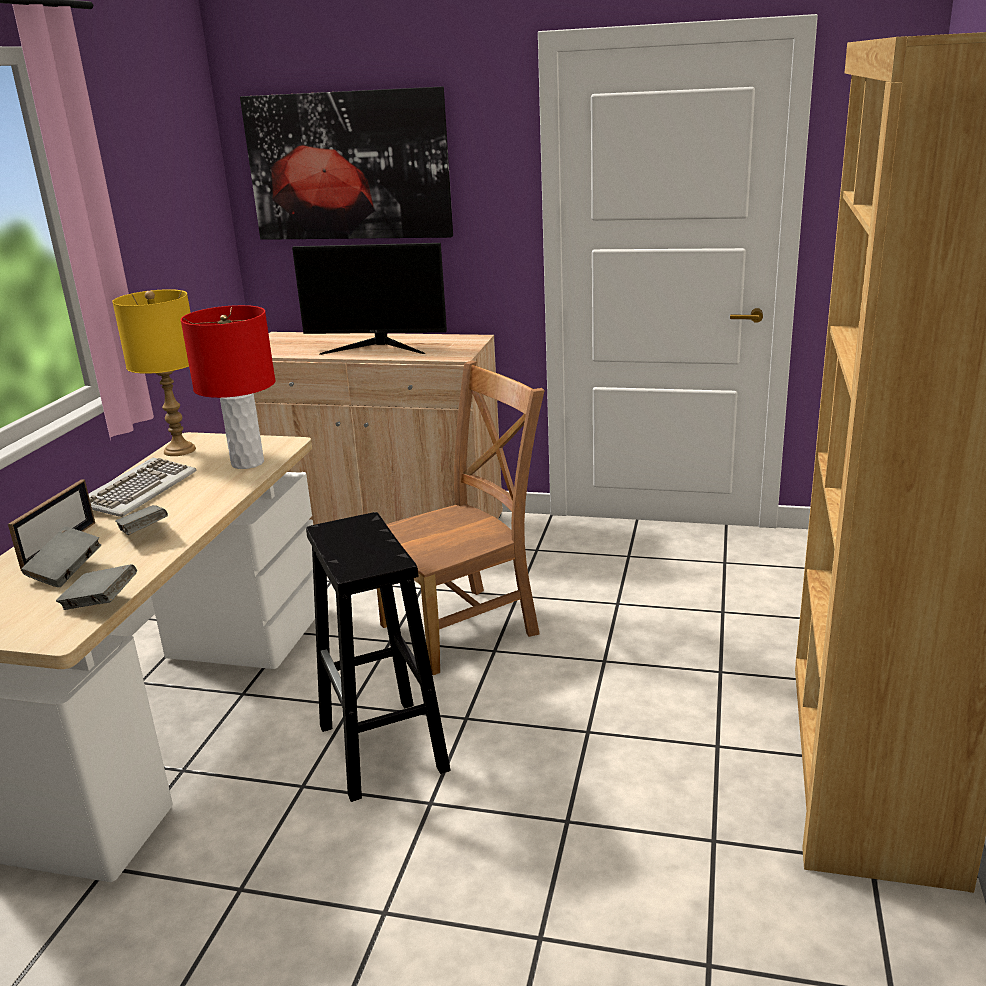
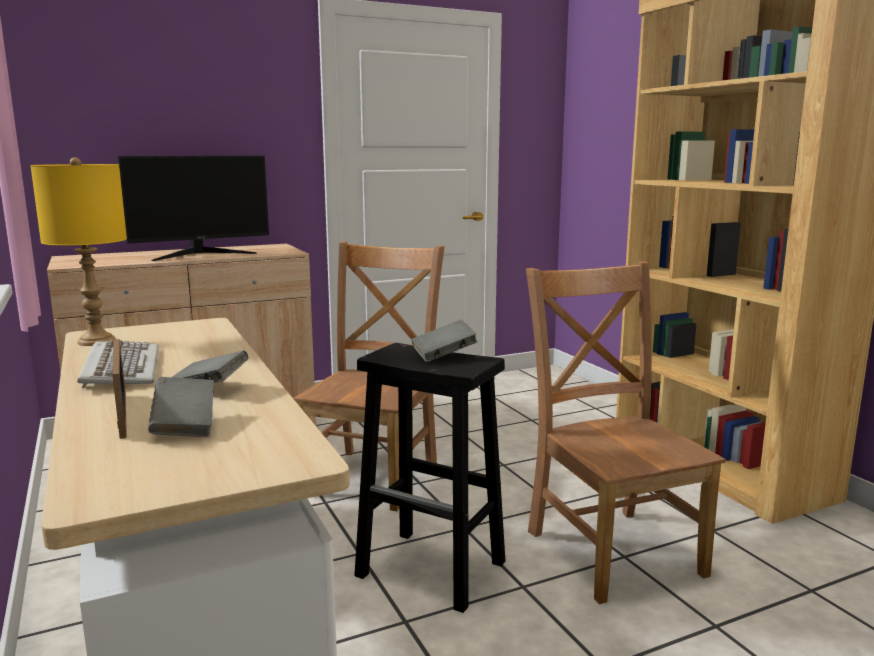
camera: 40 degrees left, 10 degrees down
(101, 603) = (291, 433): grey book -> grey book (444, 355)
(247, 463) = (200, 336): red table lamp -> none
(348, 166) = (144, 92): picture -> none
(567, 806) = (611, 548): none -> brown chair

